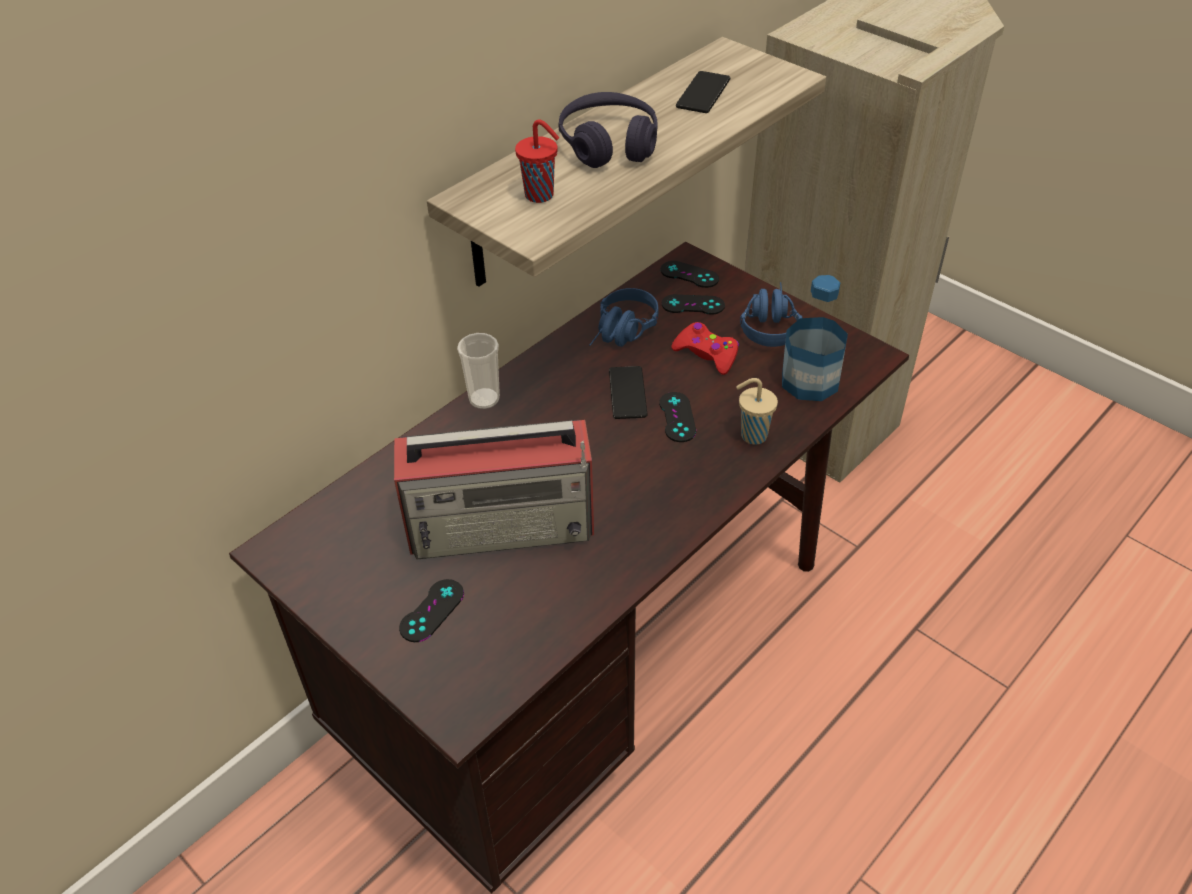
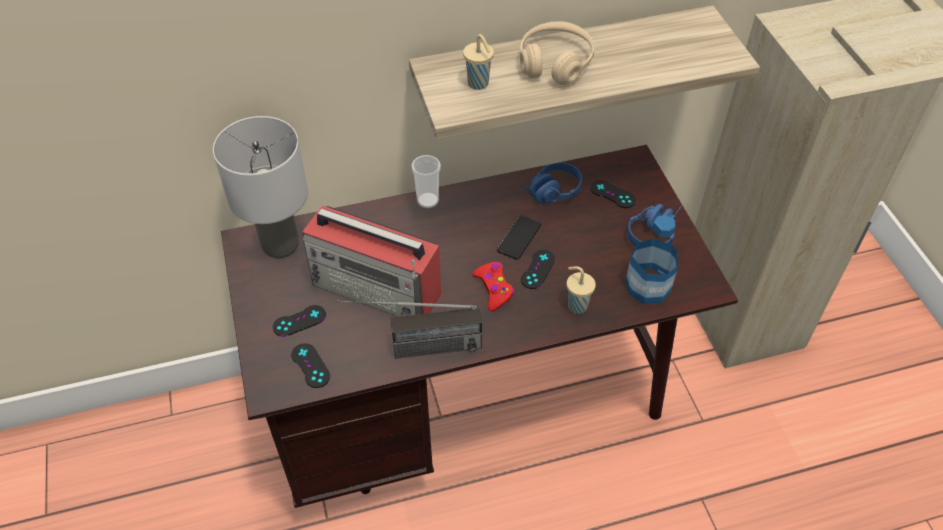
camera: 30 degrees right, 5 degrees up
(330, 532) = (280, 245): none -> white table lamp
(541, 196) = (479, 84): red cup -> beige cup
(607, 572) = (414, 349): none -> radio
(609, 144) = (555, 63): purple headphones -> beige headphones
(689, 274) = (628, 171): black game controller -> black game controller (310, 365)
(703, 93) = (655, 47): phone -> none
(706, 354) = (593, 234): red game controller -> red game controller (494, 289)

